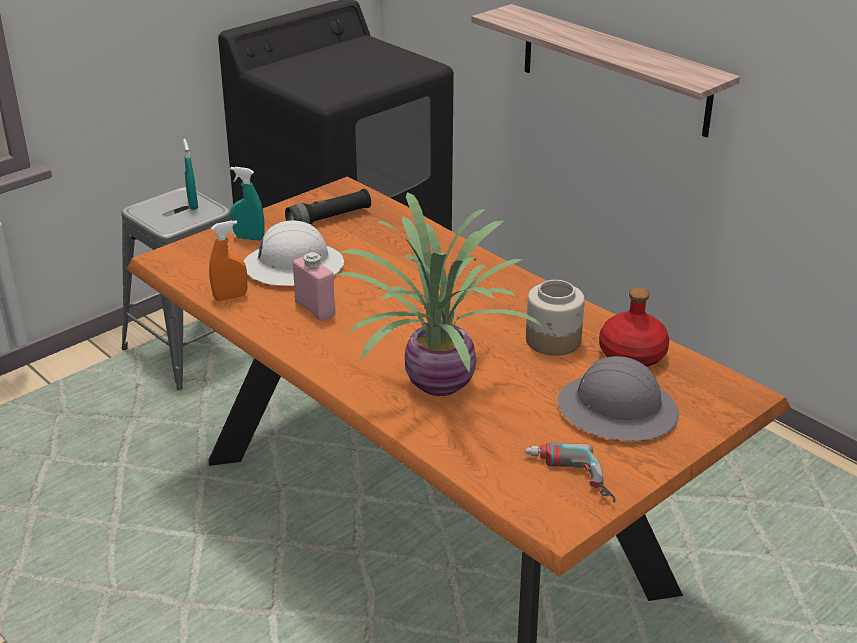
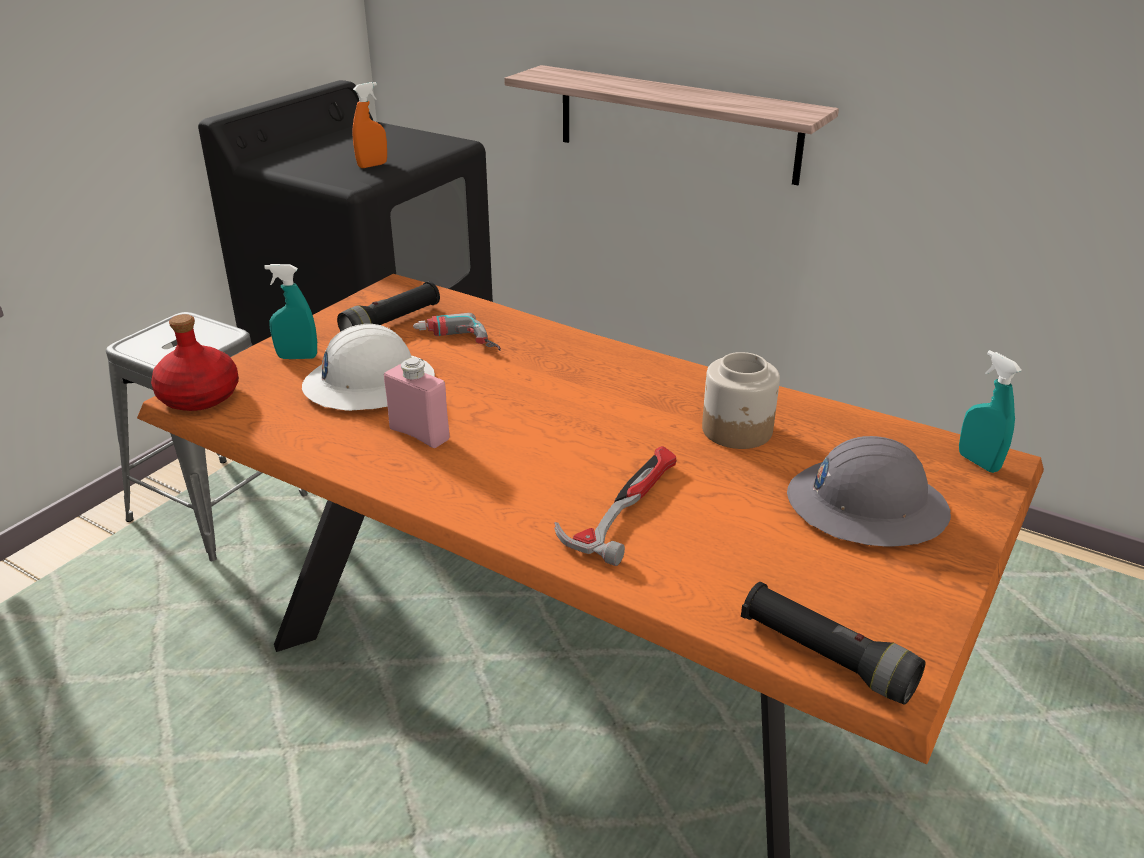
camera: 15 degrees left, 0 degrees up
(193, 205) = (199, 331): turquoise spray bottle -> turquoise spray bottle (978, 462)
(230, 297) = (298, 434): orange spray bottle -> orange spray bottle (372, 165)
(437, 381) = (623, 505): potted plant -> hammer
(522, 500) = (826, 657): none -> black flashlight
(568, 479) = (865, 613): power drill -> power drill (456, 343)
(632, 354) = (839, 433): red bottle -> red bottle (200, 396)

